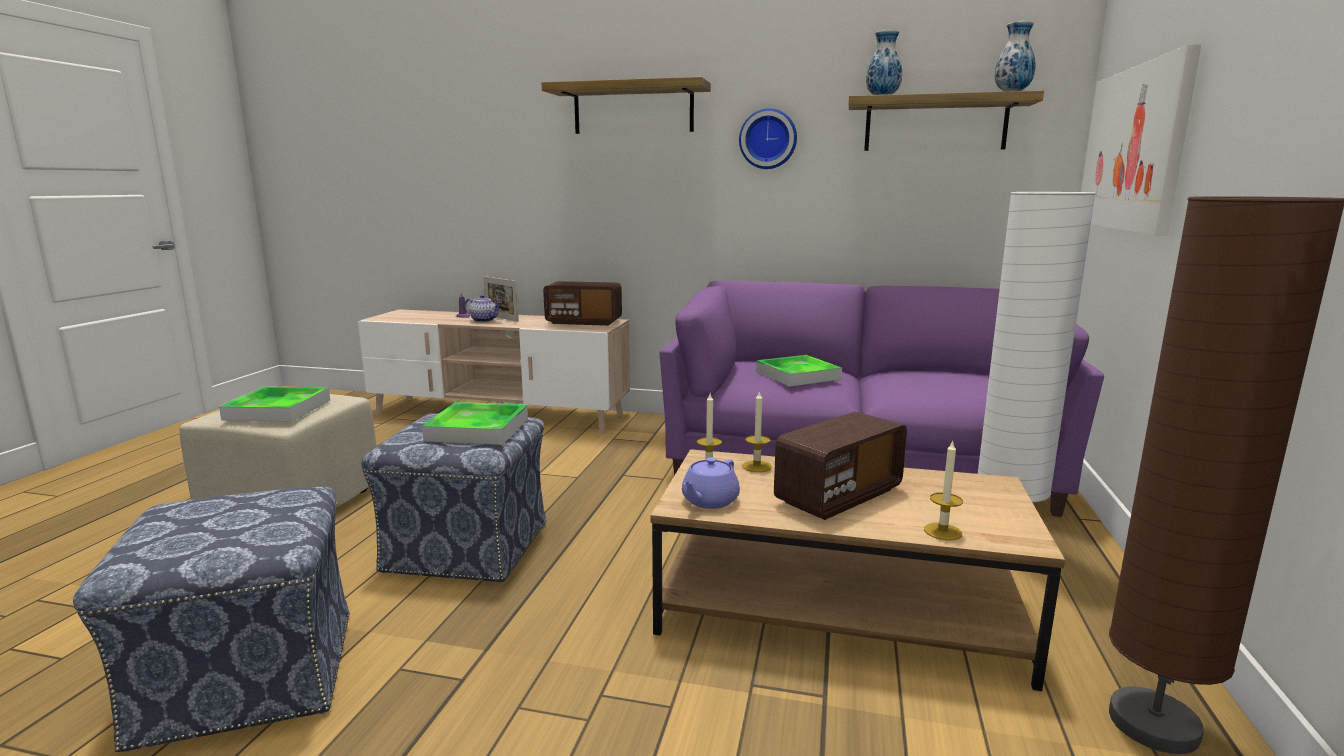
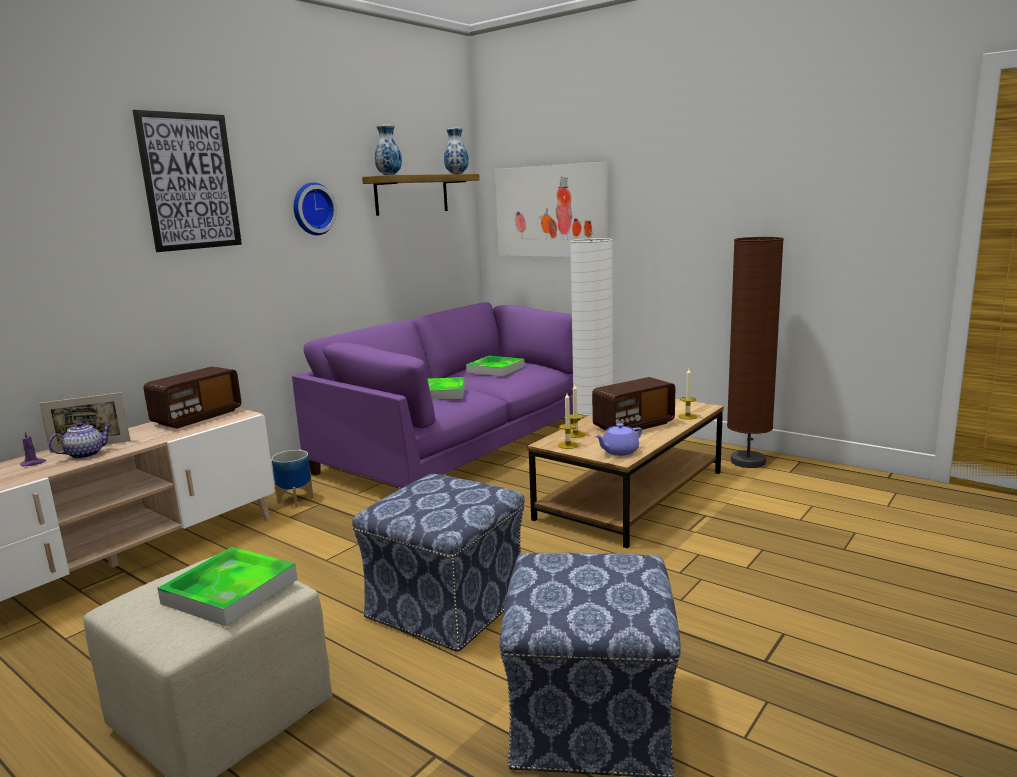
camera: 65 degrees left, 0 degrees up
(478, 429) = (453, 489): tray -> tray (495, 369)
(633, 109) = (189, 182): shelf -> picture
(648, 431) = (295, 500): none -> planter
(709, 501) = (619, 451): purple teapot -> purple teapot turned 90 degrees clockwise
(838, 496) = (633, 425): radio -> radio turned 75 degrees clockwise

